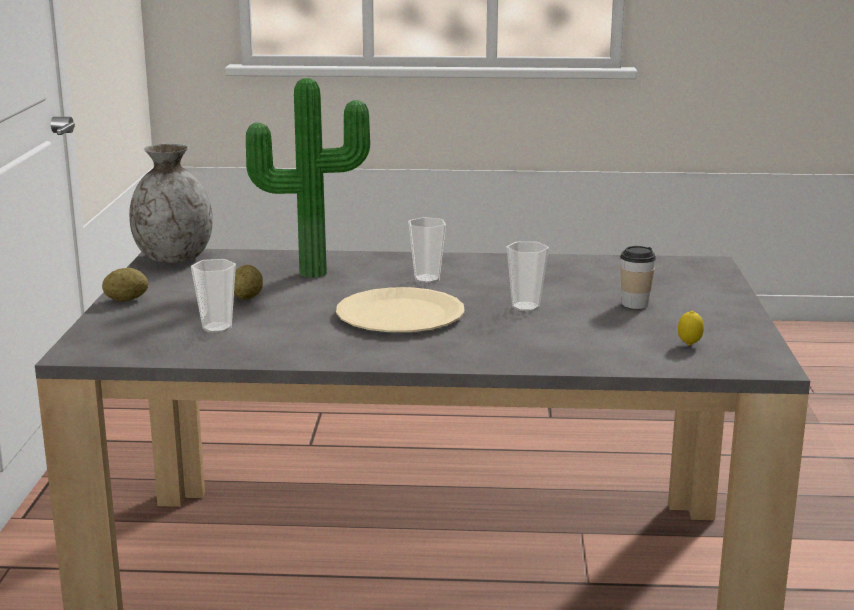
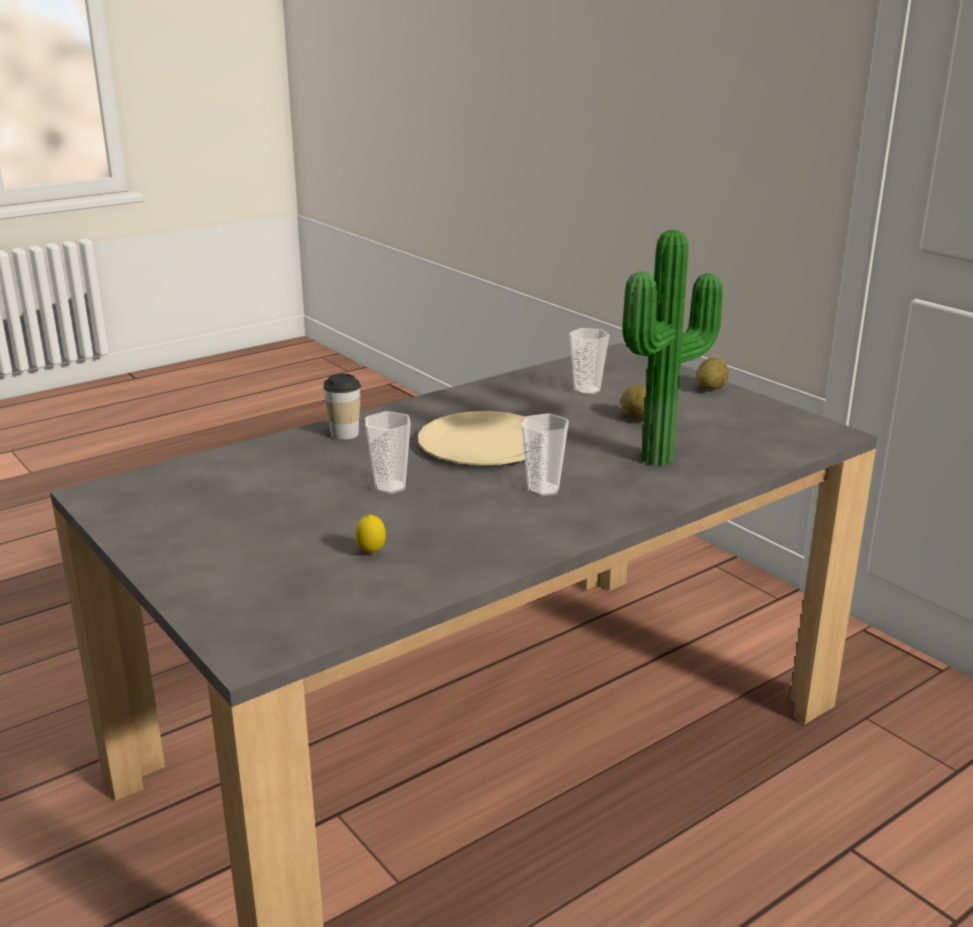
camera: 140 degrees right, 5 degrees up
(174, 258) = (812, 433): grey vase -> none
(635, 304) = (284, 530): cup -> cup (344, 434)
(689, 345) = (185, 493): lemon -> lemon (371, 553)

